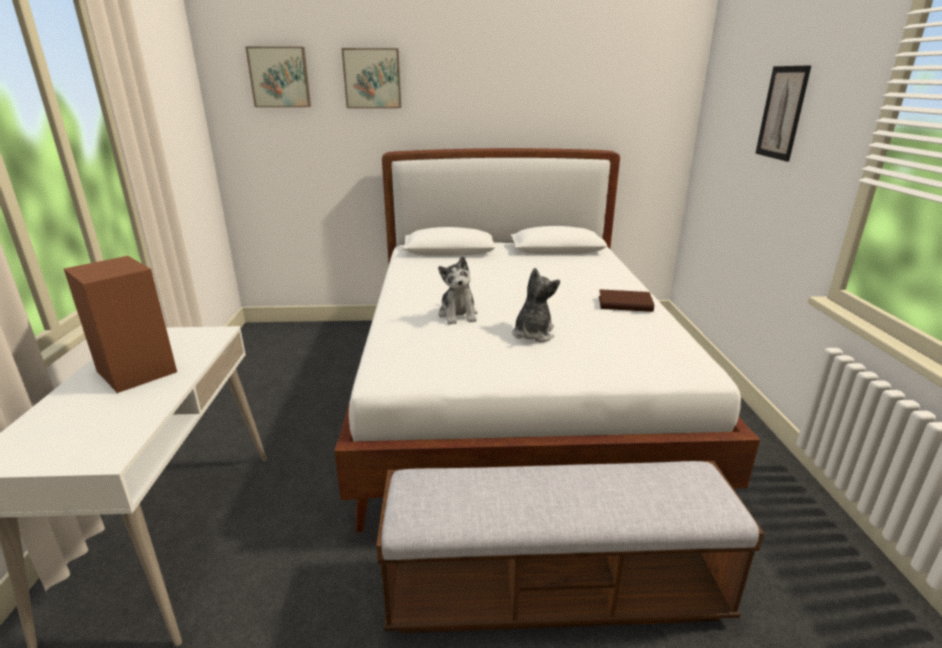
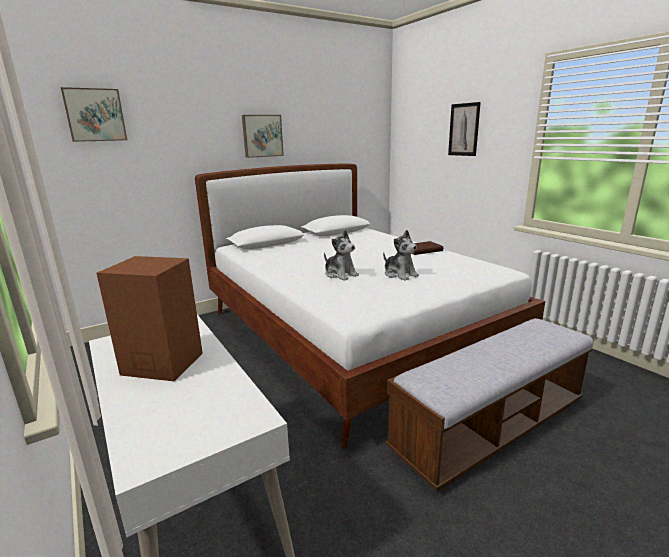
camera: 30 degrees left, 5 degrees down
(372, 78) = (179, 116): picture -> picture (262, 136)
(533, 334) = (400, 274): plush toy -> plush toy turned 150 degrees clockwise

